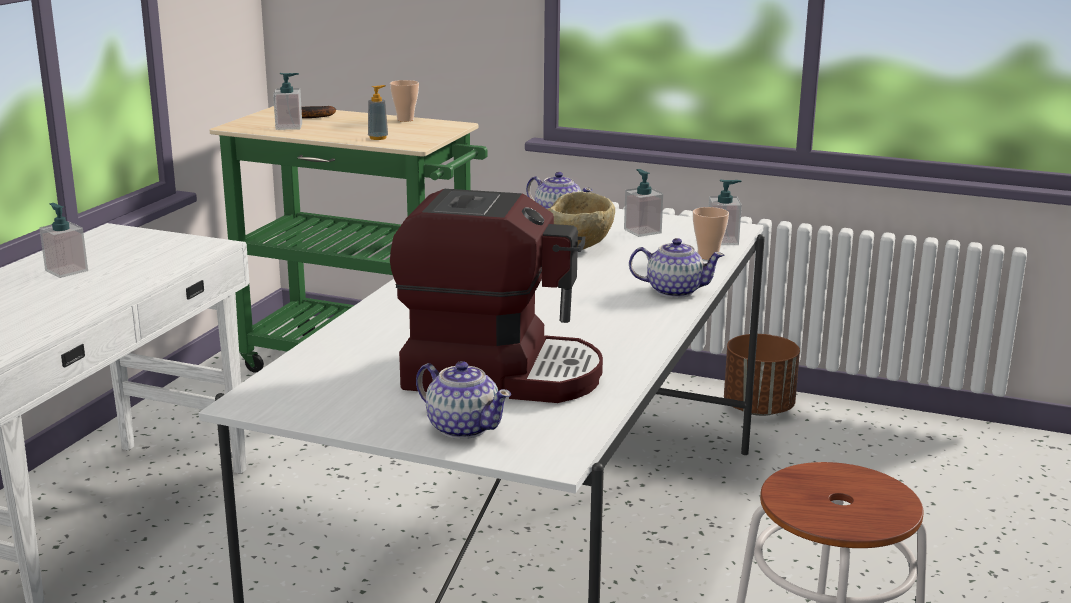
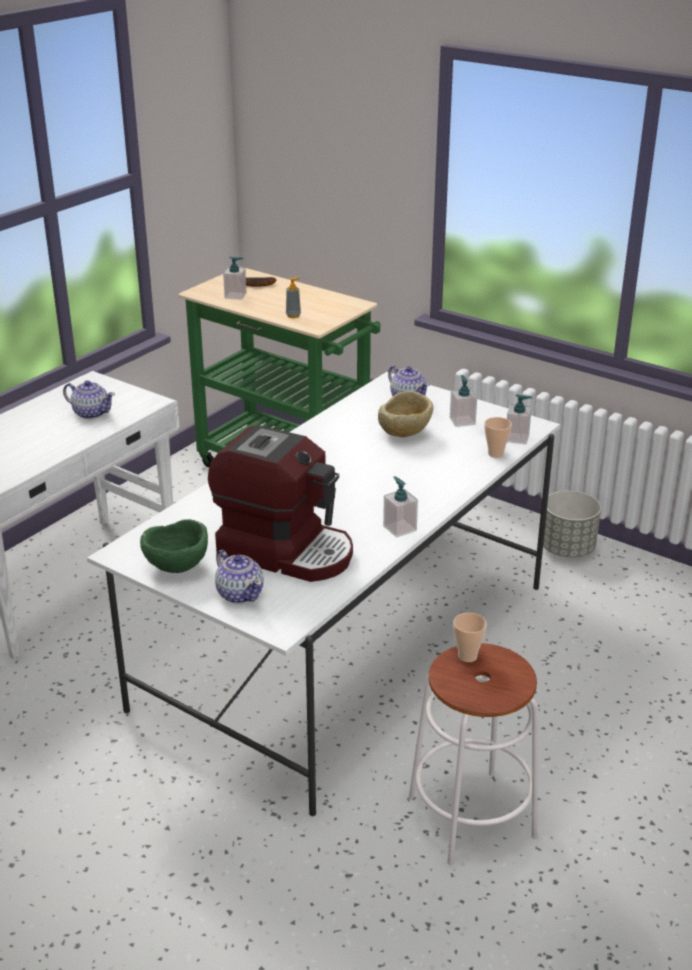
camera: 15 degrees right, 10 degrees up
(66, 271) = (50, 417): soap dispenser -> soap dispenser (399, 528)
(349, 410) = (177, 569): none -> green bowl
(405, 119) = (324, 294): cup -> cup (467, 656)
(674, 291) = (449, 487): teapot -> teapot (91, 413)
(759, 409) = (567, 549): brown planter -> grey planter

